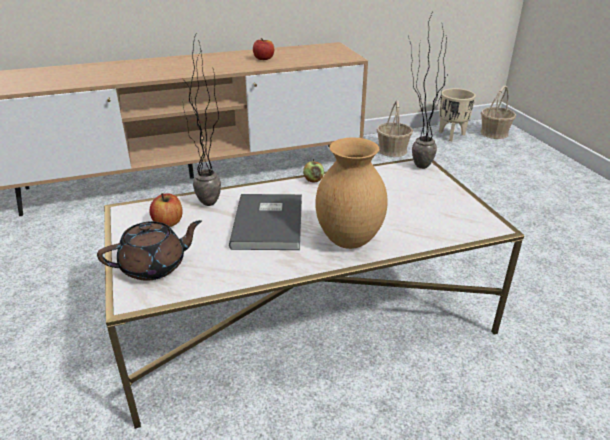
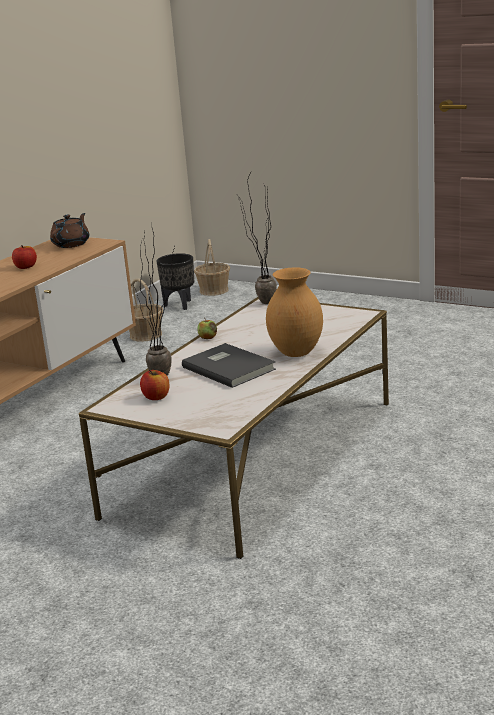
camera: 40 degrees left, 10 degrees down
(155, 266) = (201, 414): brown teapot -> brown teapot (71, 244)
(451, 135) = (179, 305): beige planter -> black planter

